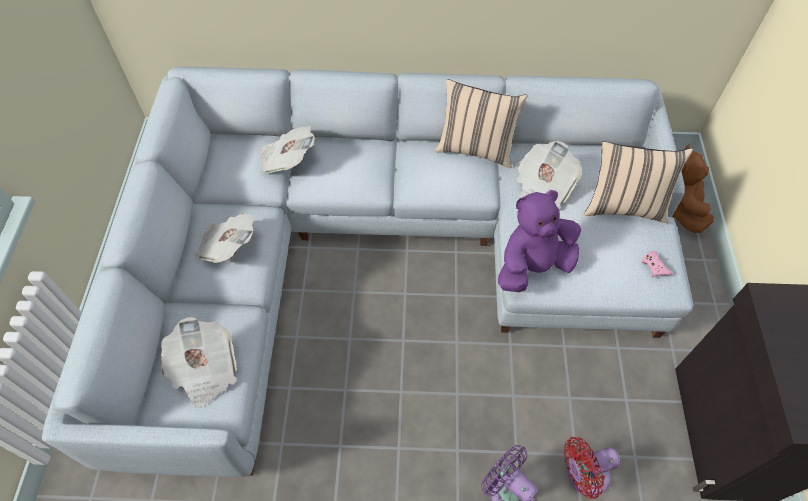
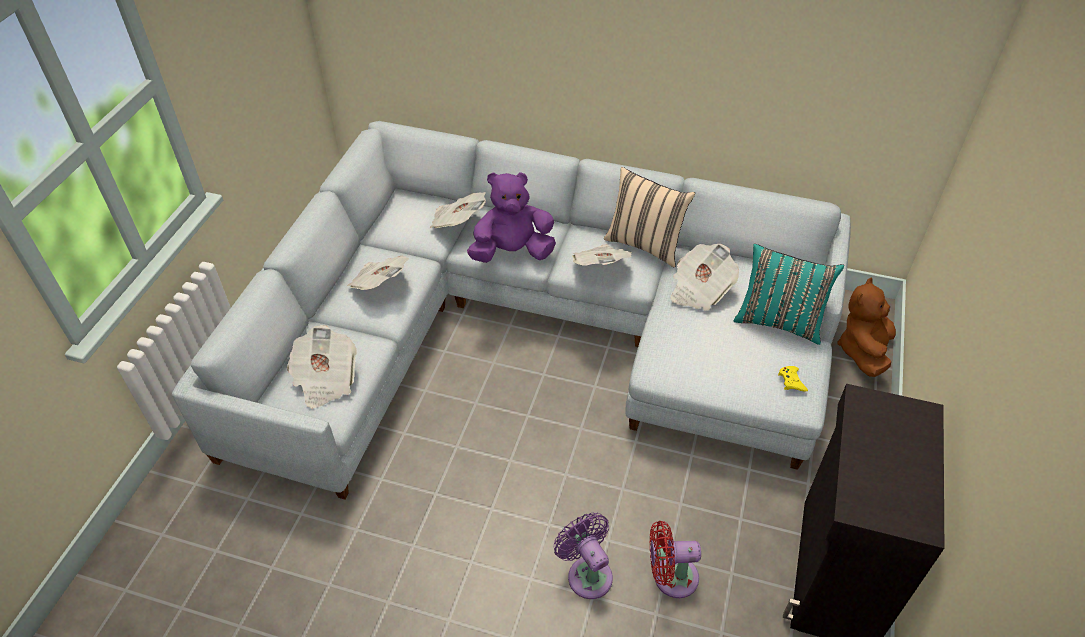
camera: 15 degrees right, 10 degrees down
(442, 182) = (600, 267): none -> newspaper
(532, 266) = (665, 357): purple plush toy -> purple plush toy (512, 252)
(624, 206) = (779, 321): beige pillow -> turquoise pillow
(654, 266) = (791, 381): pink game controller -> yellow game controller

